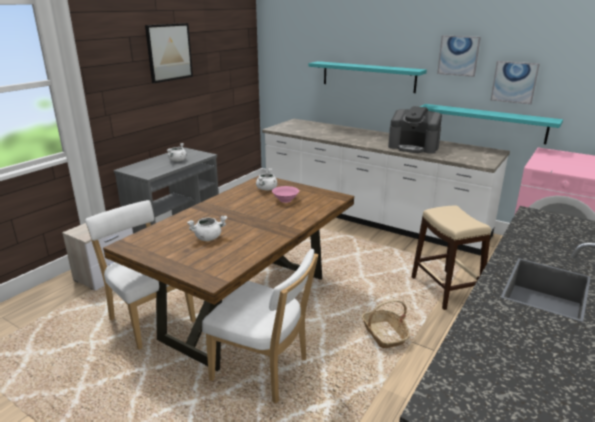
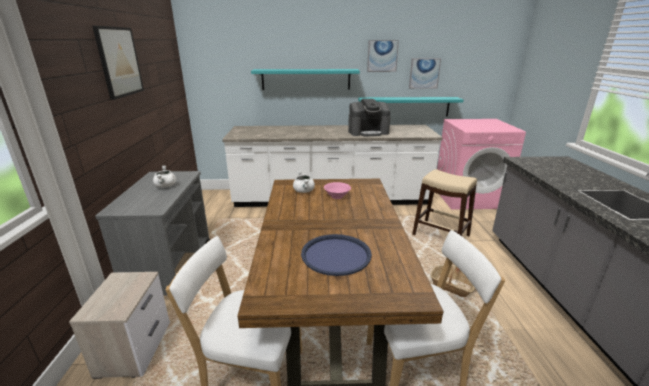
camera: 35 degrees left, 0 degrees up
(208, 238) = (336, 255): white cooking pot -> blue tray

